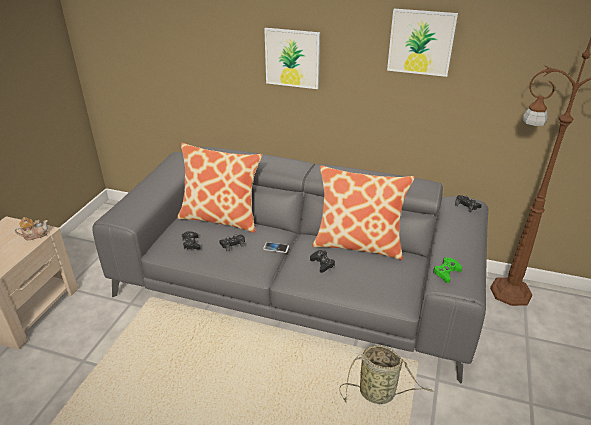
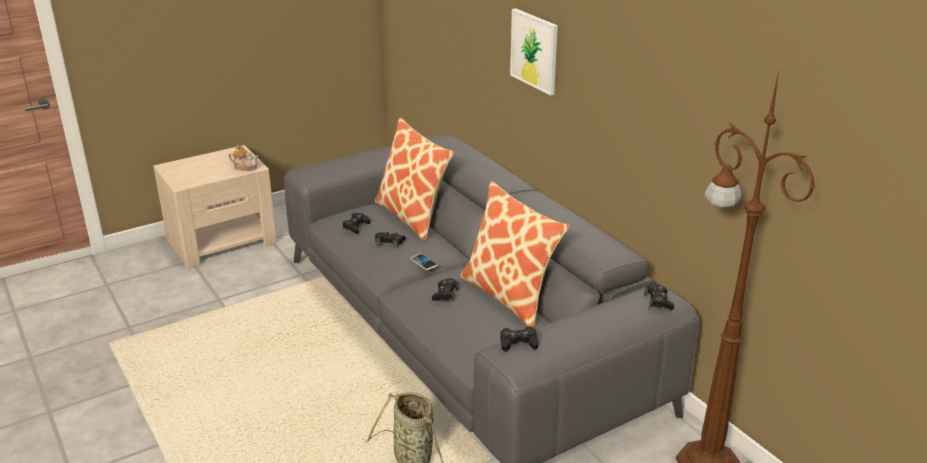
camera: 40 degrees right, 5 degrees down
(421, 42) = (643, 61): picture -> none
(446, 272) = (518, 343): green game controller -> black game controller

